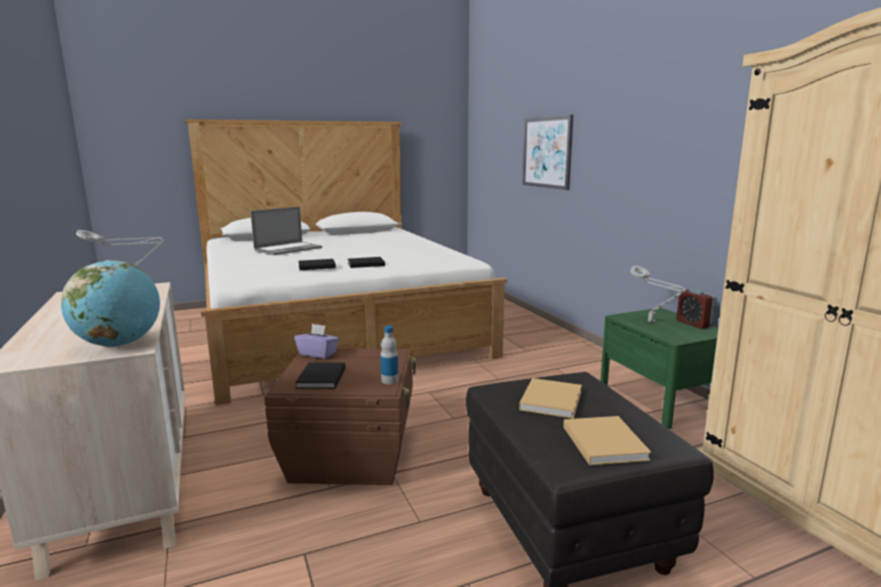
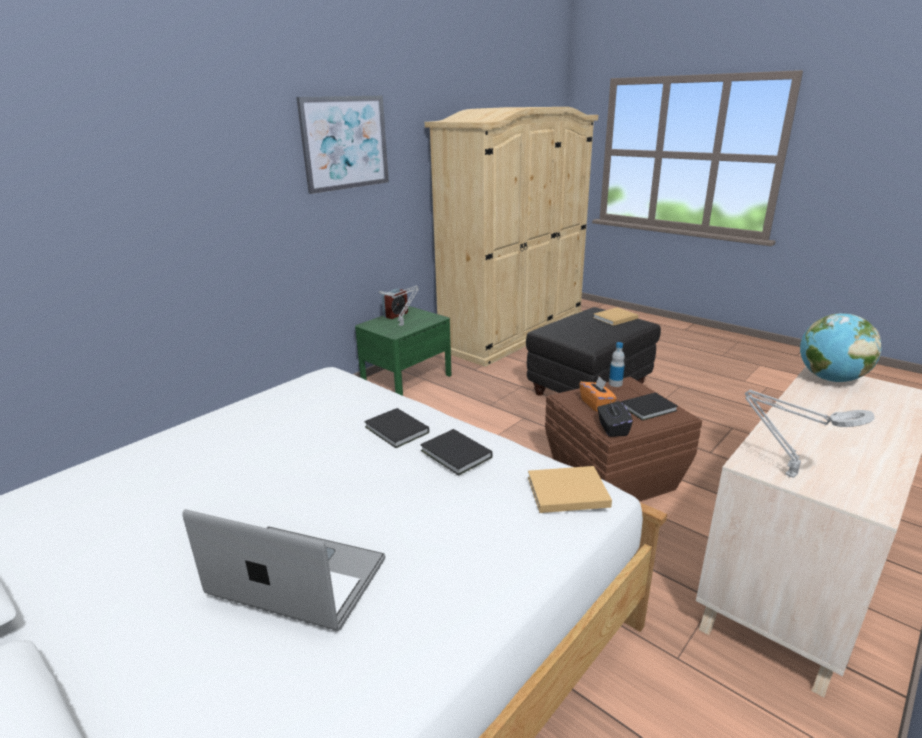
camera: 115 degrees left, 10 degrees up
(318, 354) = (612, 429): purple tissue box -> black tissue box
(363, 360) = (596, 404): none -> orange tissue box
(547, 152) = (104, 227): picture -> picture (345, 143)
(551, 399) = (587, 331): beige book -> beige book (565, 492)

